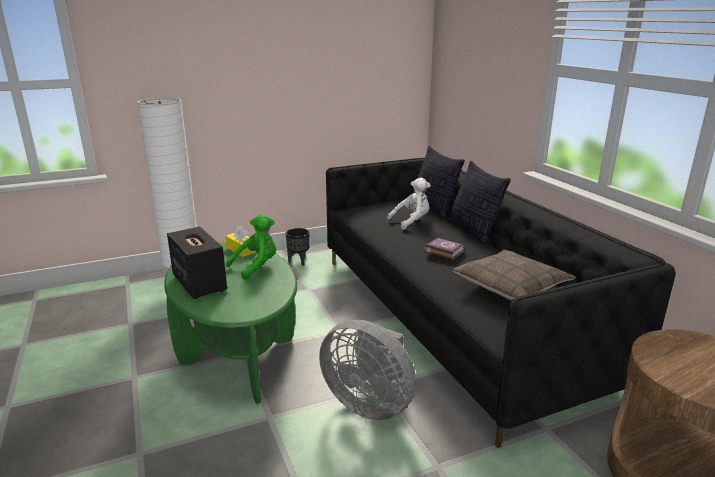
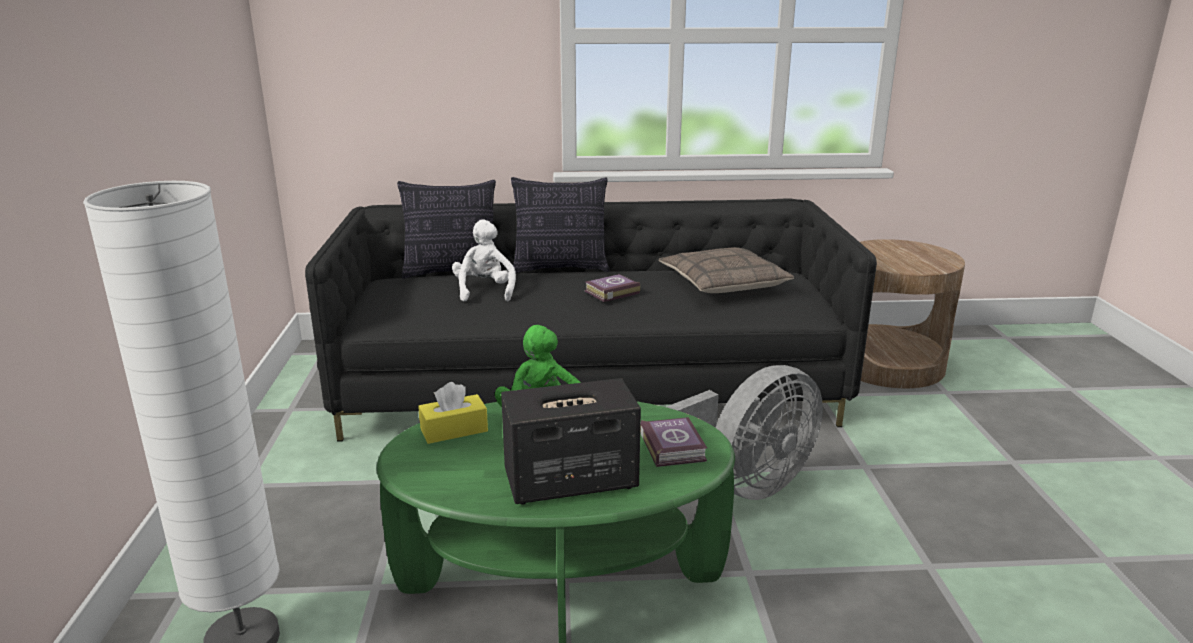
camera: 70 degrees left, 0 degrees up
(242, 303) = (673, 446): none -> book
(299, 261) = (286, 473): black planter -> none

